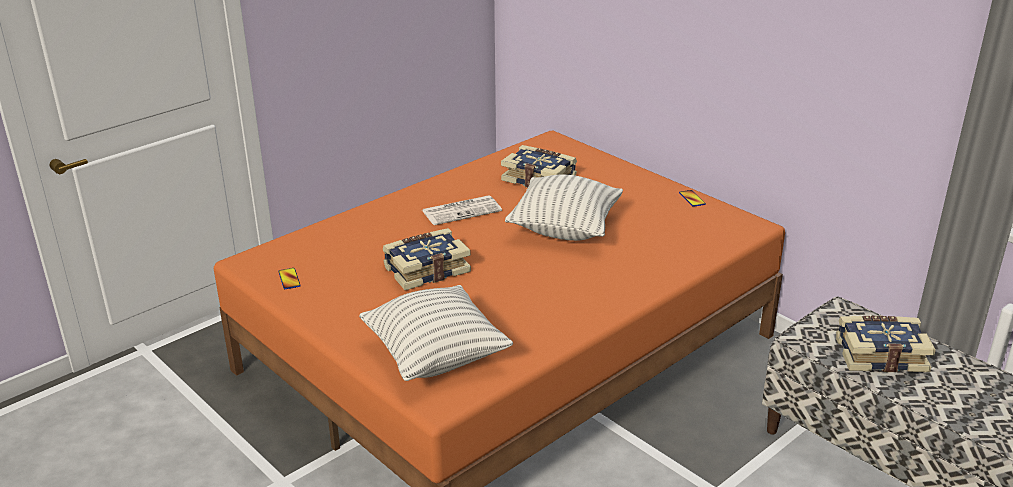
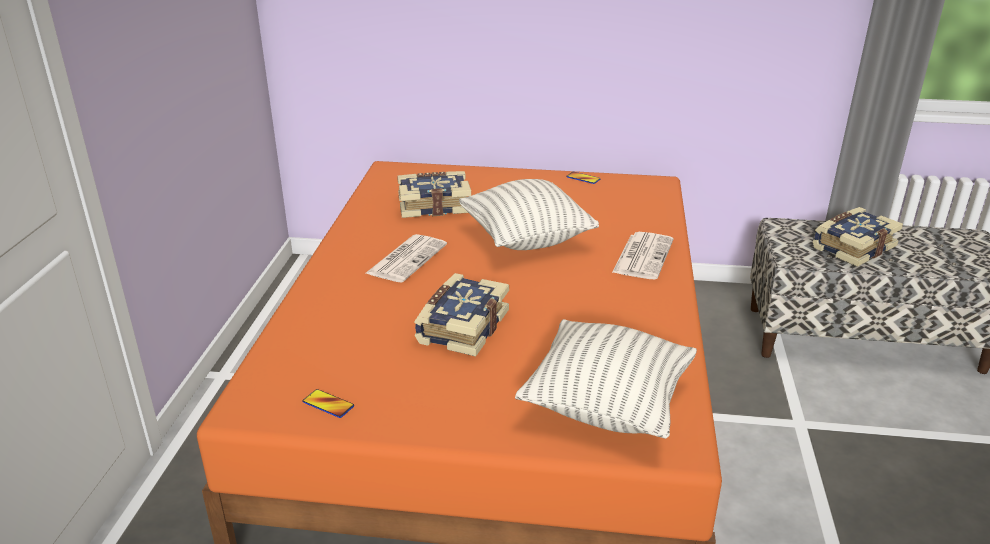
camera: 40 degrees left, 0 degrees up
(633, 276) = (642, 256): none -> newspaper

